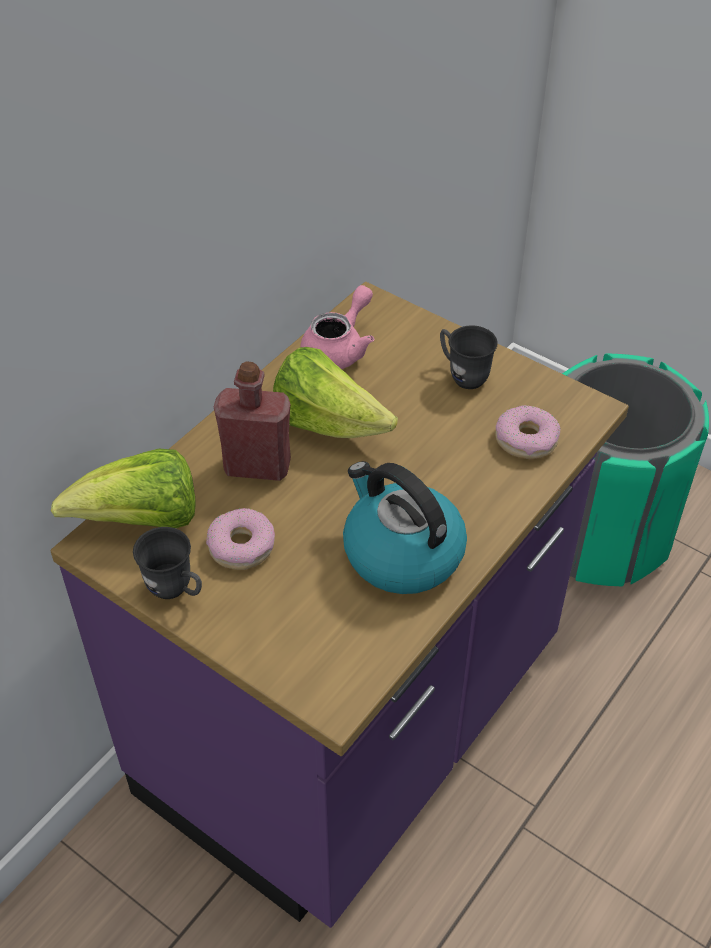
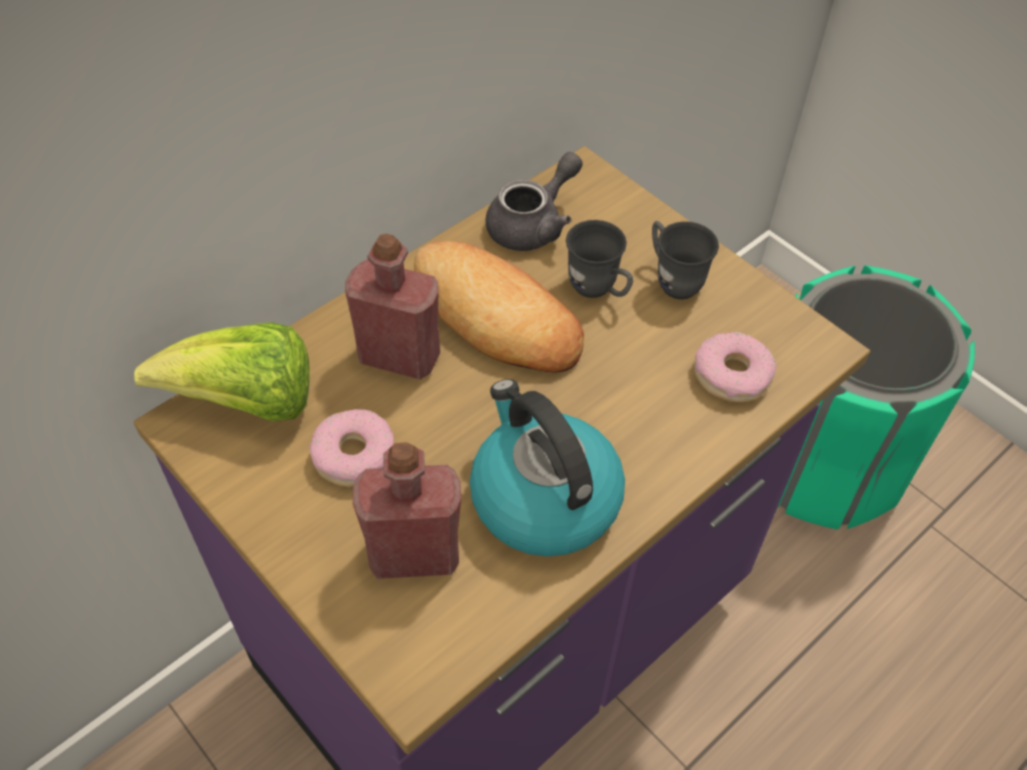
camera: 10 degrees right, 5 degrees up
(176, 590) = (262, 498): grey mug -> grey mug (599, 290)
(310, 610) = (414, 554): none -> red bottle
(328, 424) = (496, 316): lettuce -> bread
(339, 348) = (533, 224): pink teapot -> grey teapot

